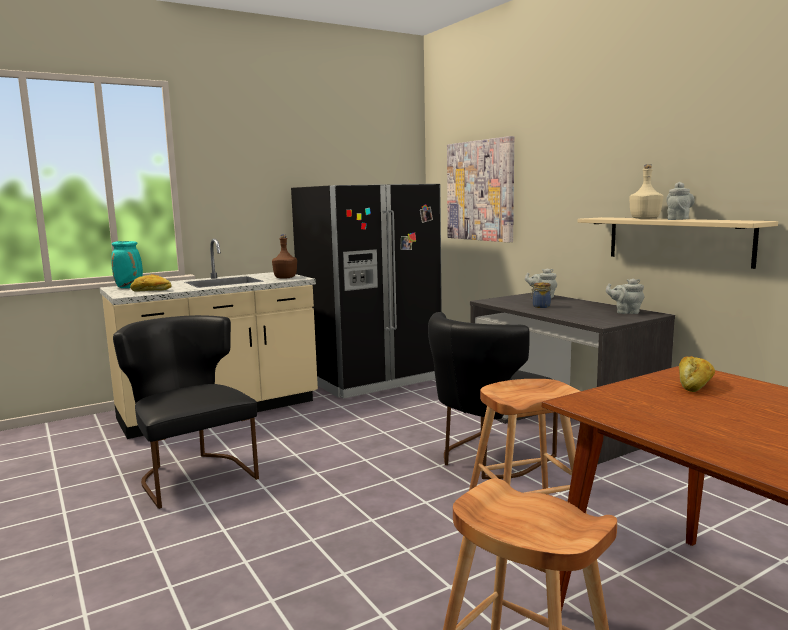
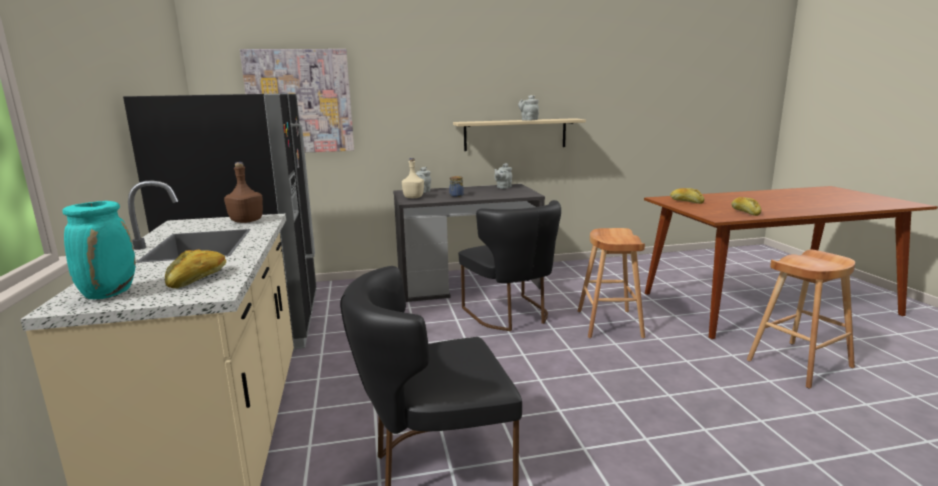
camera: 70 degrees left, 5 degrees up
(644, 219) = (505, 121): beige bottle -> beige bottle (413, 197)
(662, 419) = (745, 212): none -> bread

